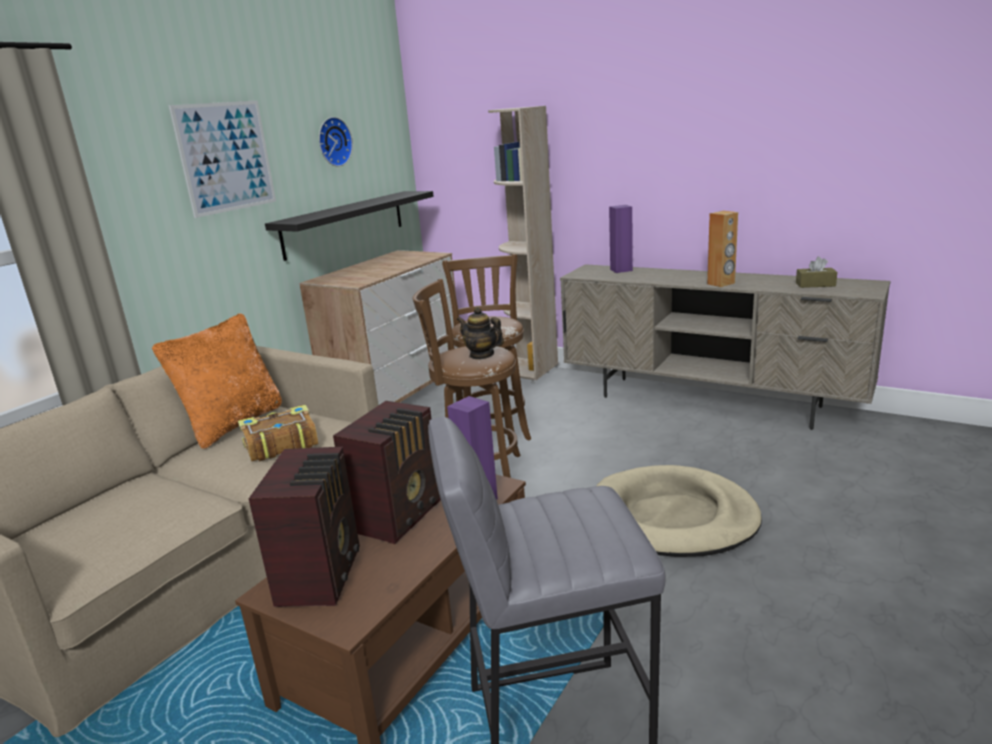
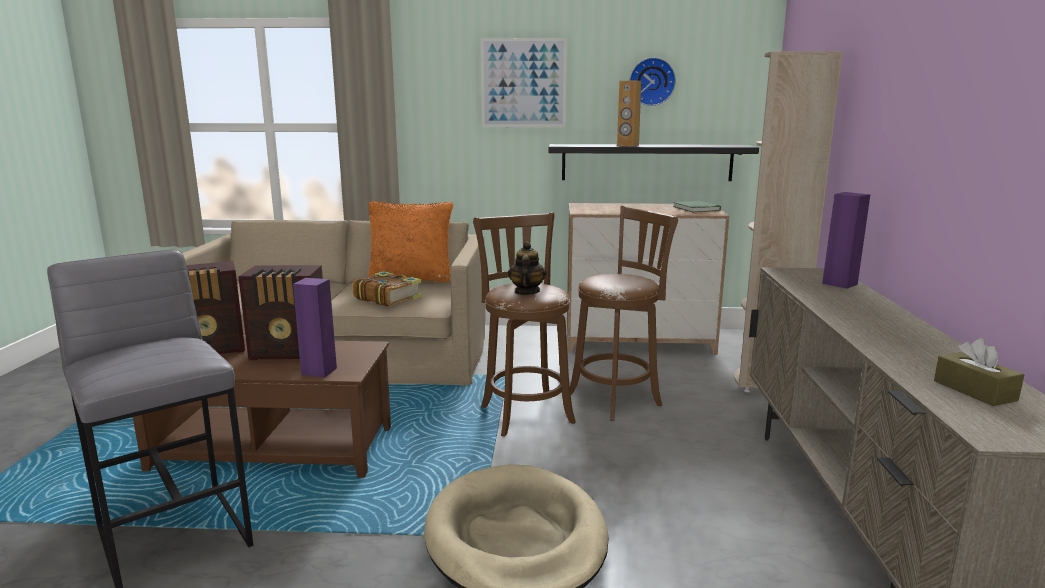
camera: 60 degrees right, 5 degrees down
(409, 255) = (697, 208): none -> green book
(721, 284) = (864, 333): brown speaker -> brown speaker (627, 145)

